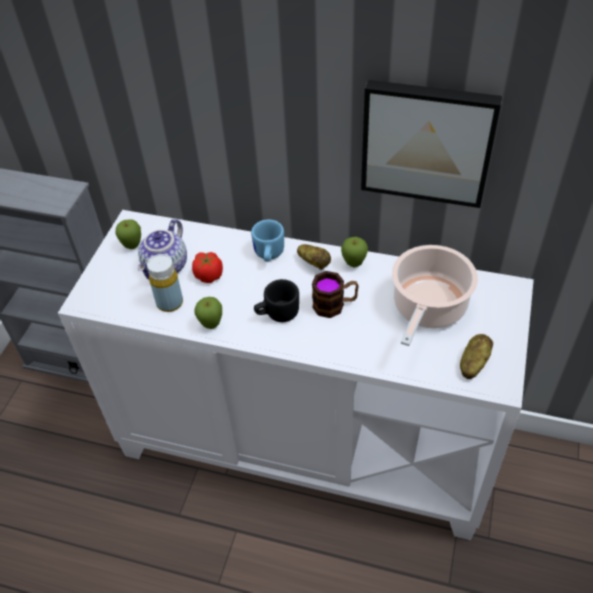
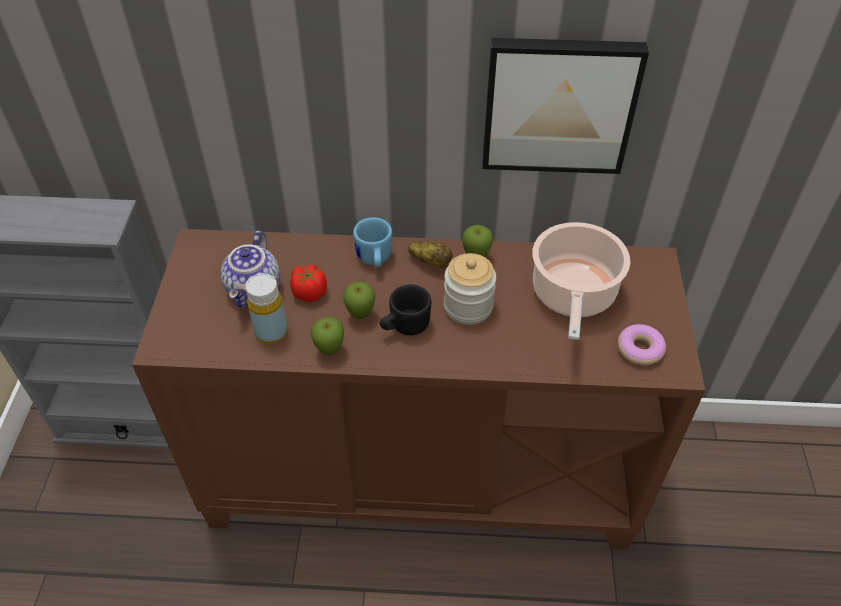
camera: 15 degrees left, 0 degrees up
(132, 246) = (206, 271): apple -> apple (360, 315)
(306, 442) = (421, 472): white cabinet -> brown cabinet
(335, 305) = (468, 306): mug -> jar
(473, 363) = (640, 349): potato -> donut

